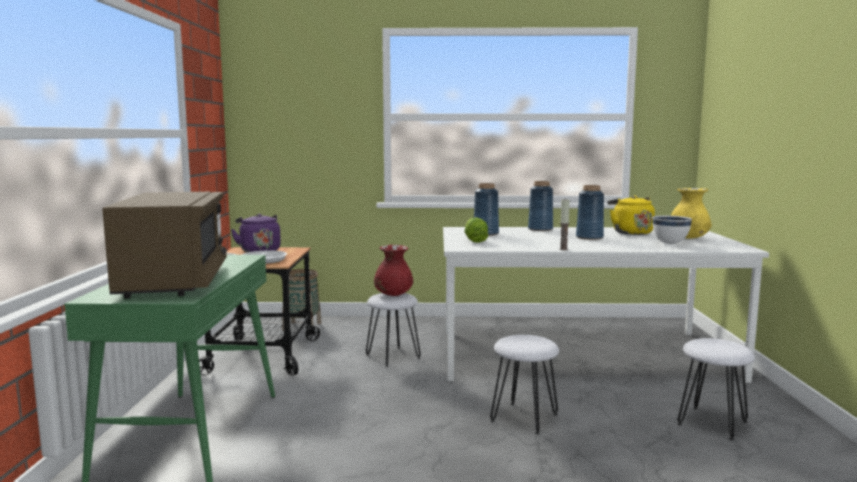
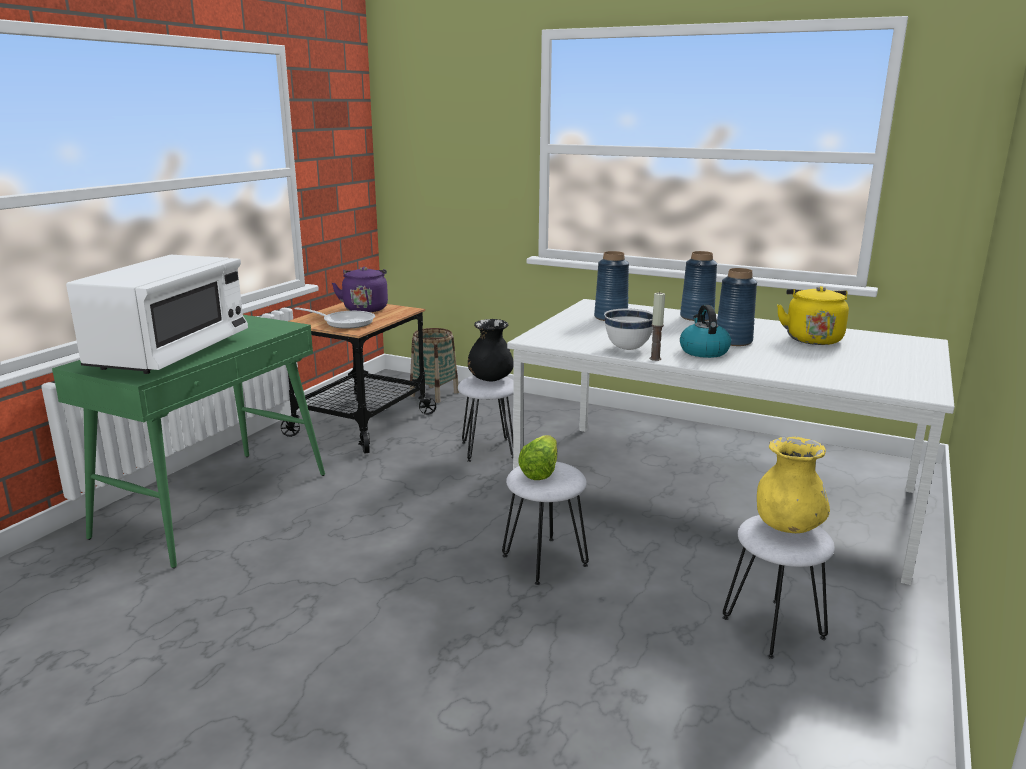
camera: 25 degrees right, 10 degrees up
(175, 282) = (171, 353): brown microwave -> white microwave
(393, 294) = (490, 379): red vase -> black vase
(474, 240) = (574, 328): lettuce -> lettuce (540, 471)
(583, 243) = (703, 351): none -> kettle
(670, 243) = (828, 368): white bowl -> white bowl (628, 349)
(689, 238) = (882, 360): yellow vase -> yellow vase (787, 527)

